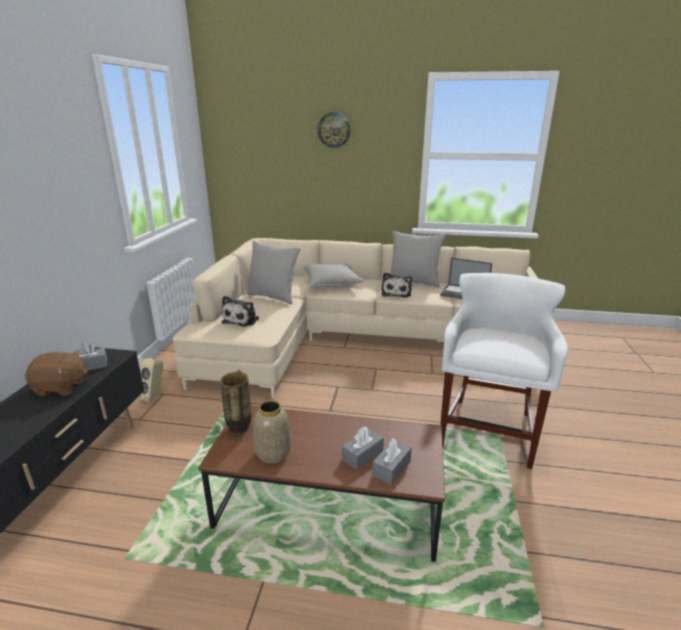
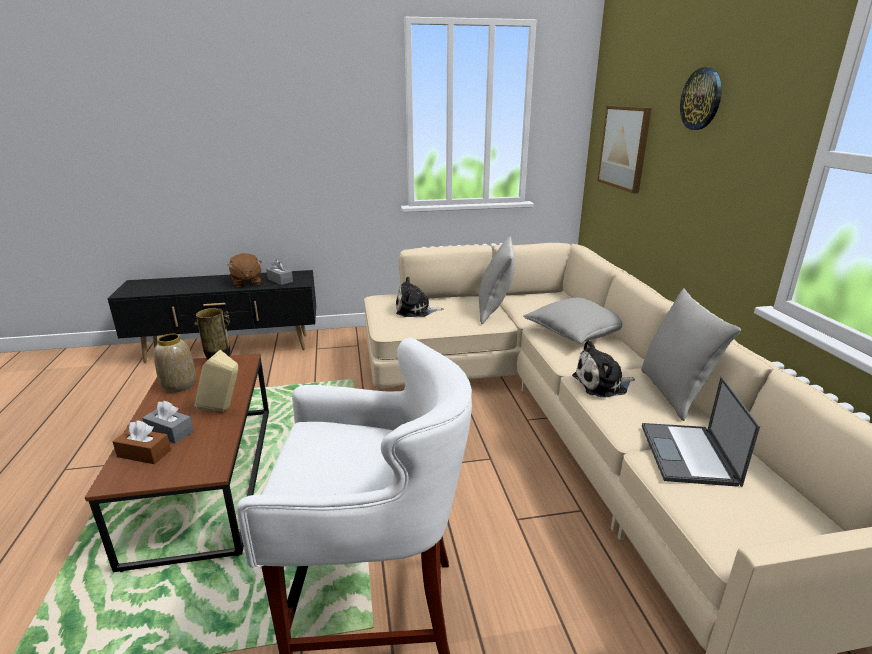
camera: 70 degrees right, 0 degrees up
(155, 396) = (352, 343): beige speaker -> beige speaker (223, 410)
(260, 164) = (624, 147): none -> picture
(391, 468) = (144, 453): grey tissue box -> brown tissue box

